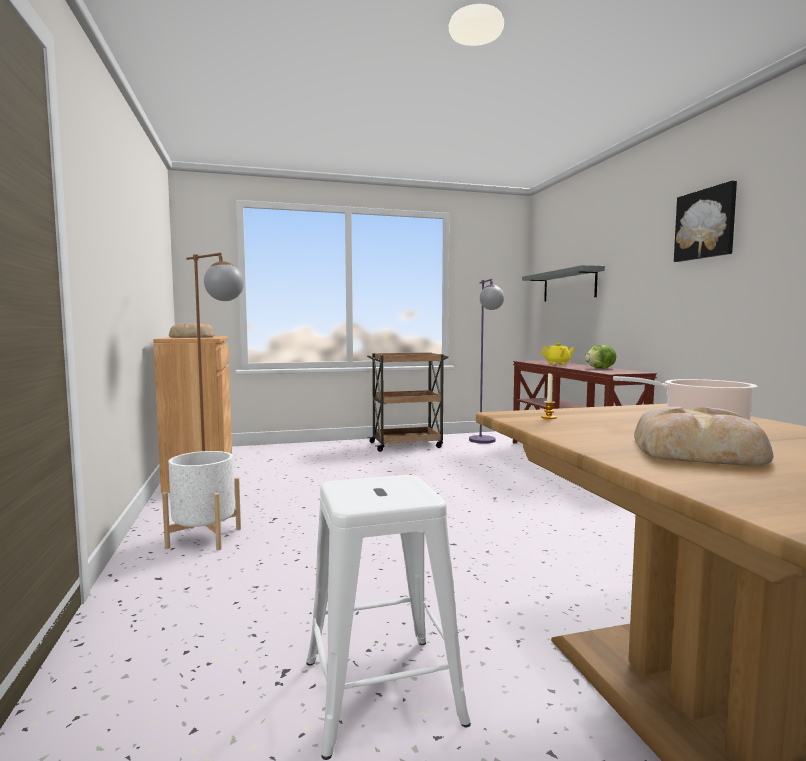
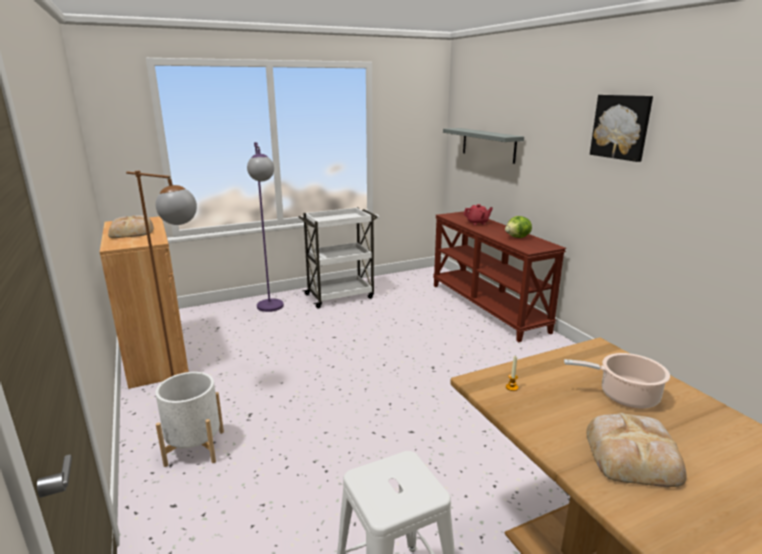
camera: 10 degrees left, 15 degrees up
(407, 445) = (340, 296): brown cart -> white cart
(485, 442) = (410, 287): purple floor lamp -> purple floor lamp (271, 310)
(557, 363) = (477, 223): yellow teapot -> red teapot

